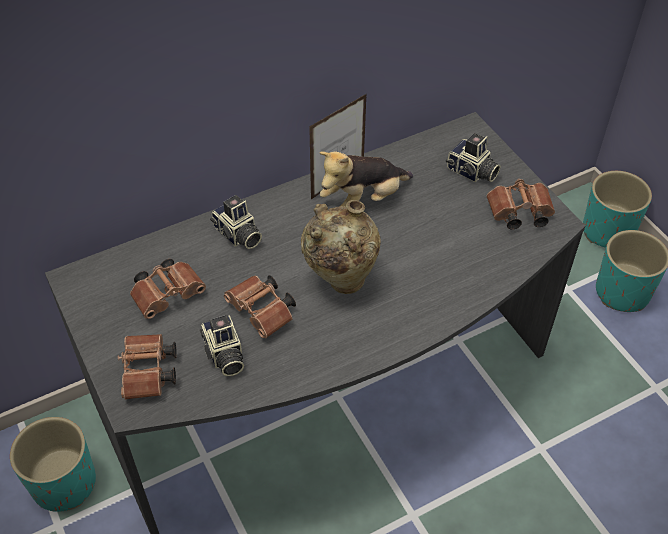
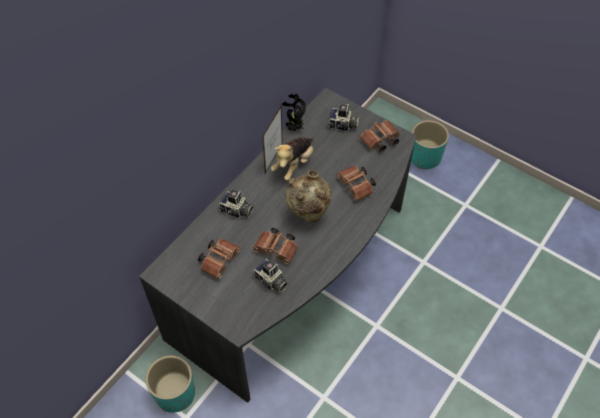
camera: 25 degrees left, 5 degrees up
(149, 374) = (237, 308): brown binoculars -> brown binoculars (356, 187)
(393, 152) = (294, 128): none -> potted plant
(608, 231) = (401, 123): turquoise planter -> none

